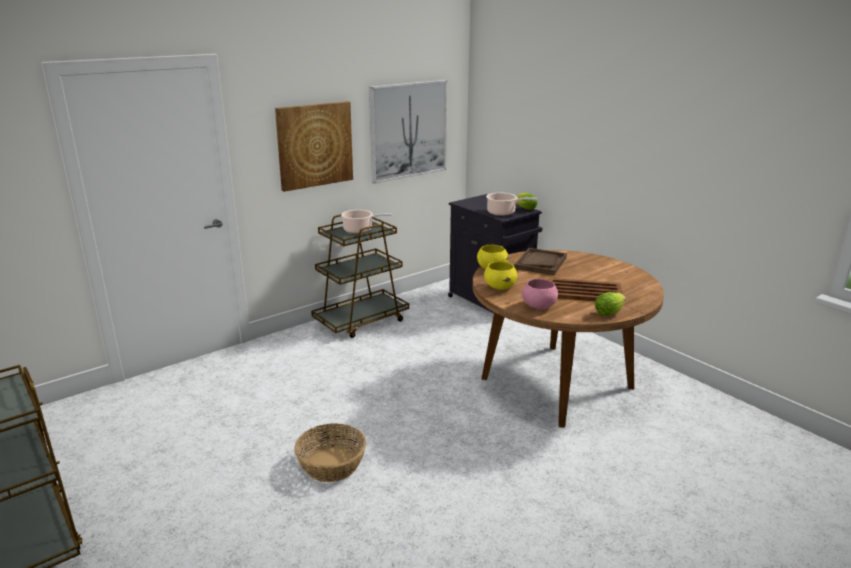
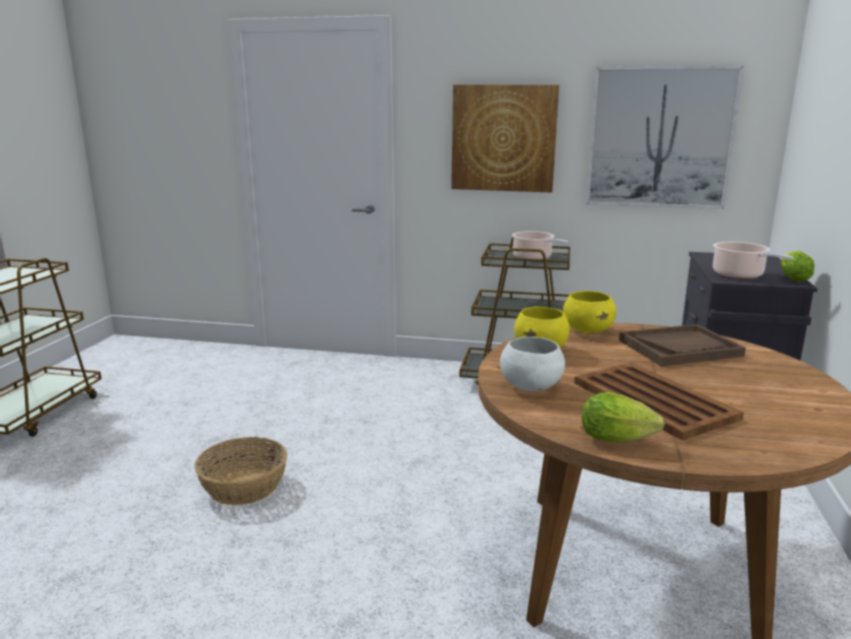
camera: 50 degrees right, 5 degrees down
(539, 306) = (530, 387): pink bowl -> white bowl

